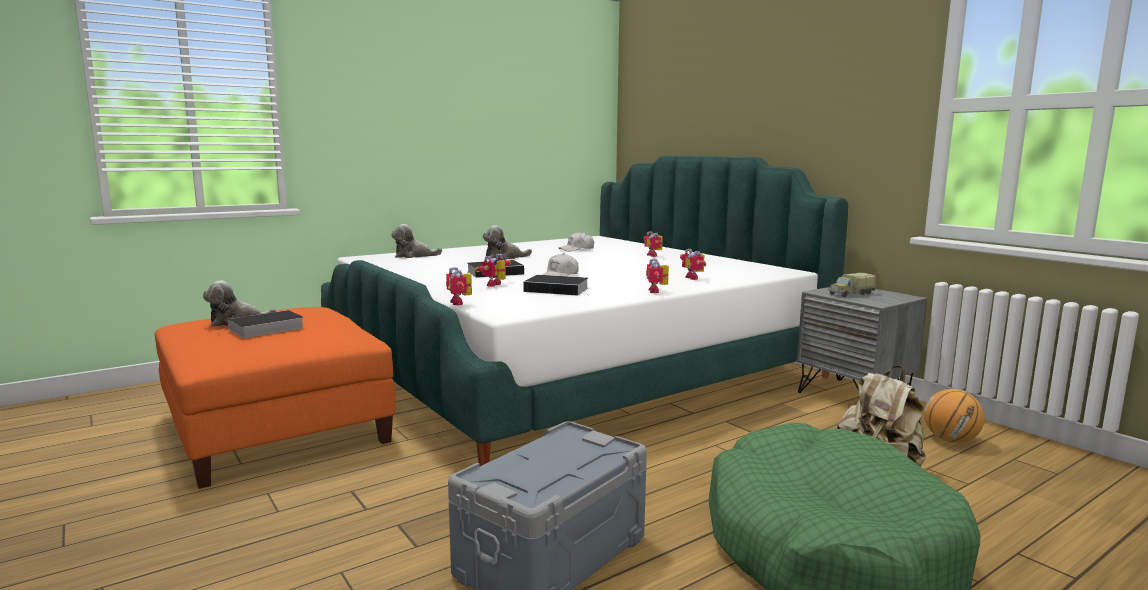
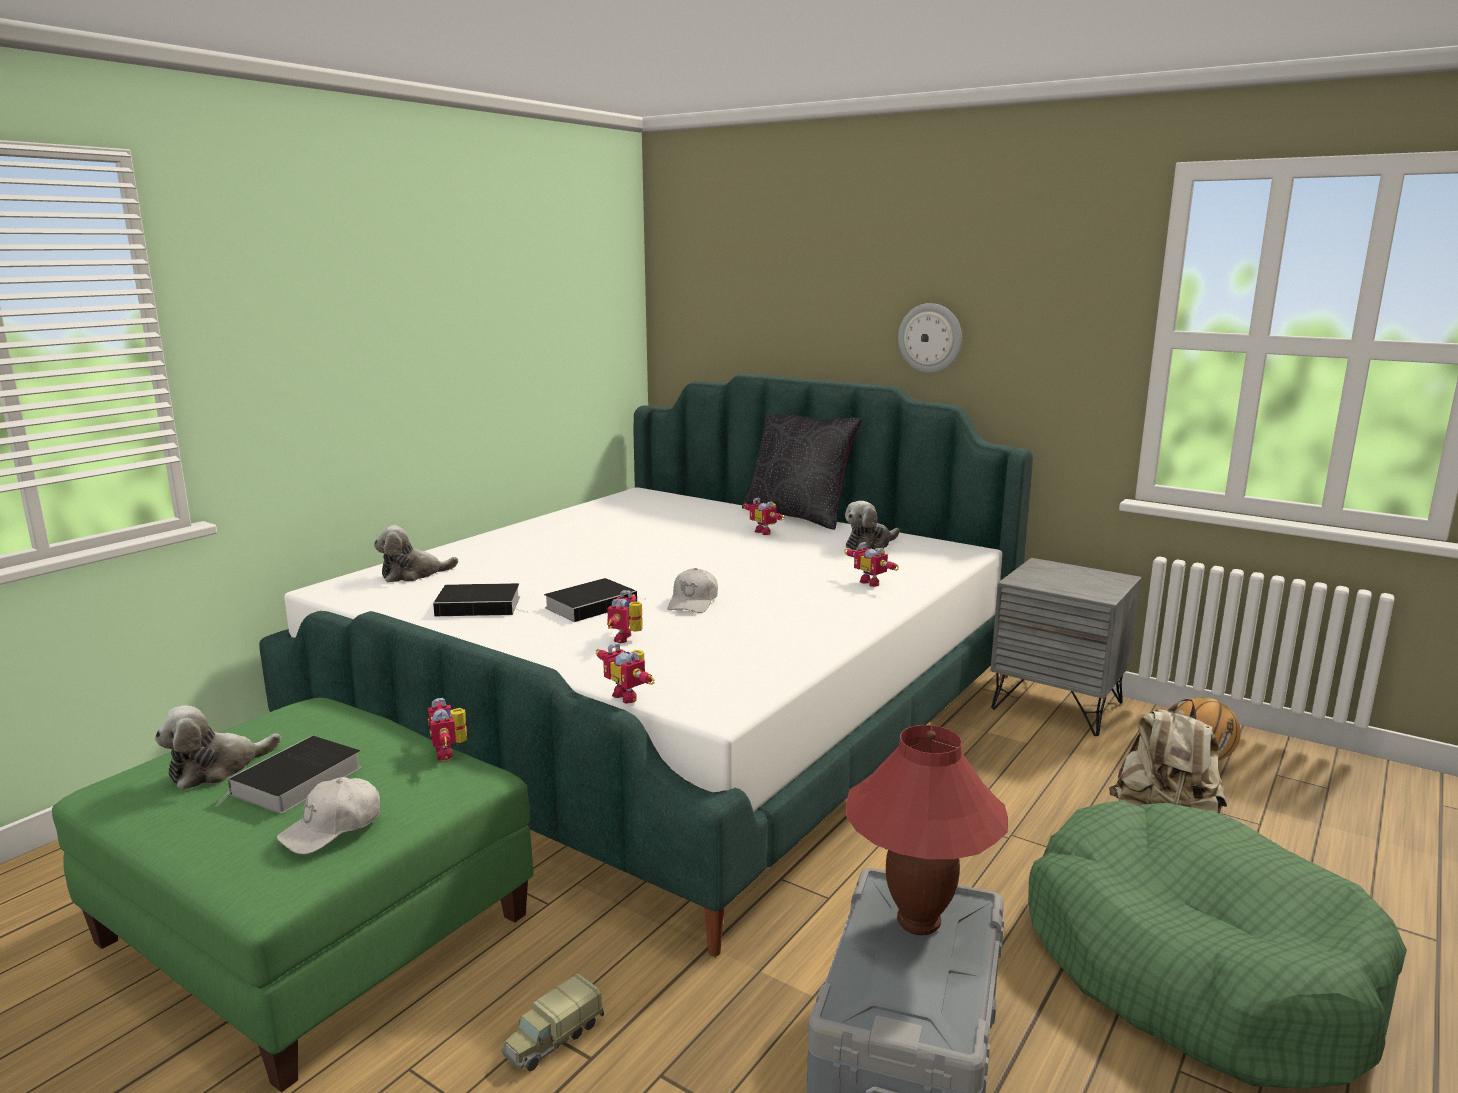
camera: 20 degrees left, 5 degrees up
(277, 428) = (315, 928): orange ottoman -> green ottoman
(504, 257) = (561, 562): plush toy -> plush toy (869, 545)
(558, 289) = (727, 637): book -> book (481, 605)
(574, 450) = (919, 922): none -> red table lamp
(577, 249) = (644, 528): white cap -> white cap (332, 828)
(657, 291) = (859, 621): toy robot -> toy robot (450, 752)
(688, 251) = (798, 515): none -> black pillow
(784, 121) = (930, 338): none -> wall clock
(850, 294) = (1056, 580): toy truck -> toy truck (552, 1039)

